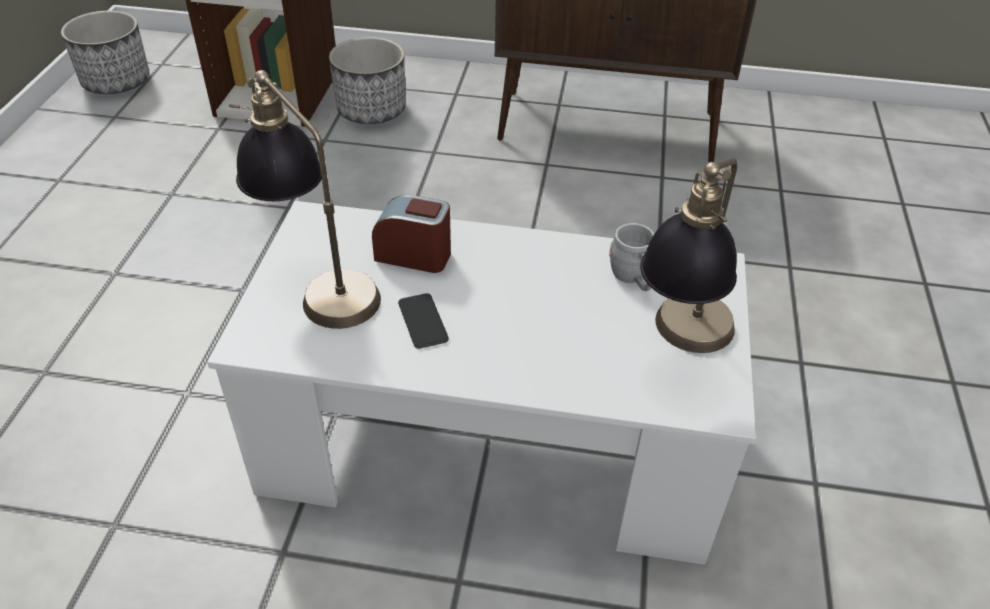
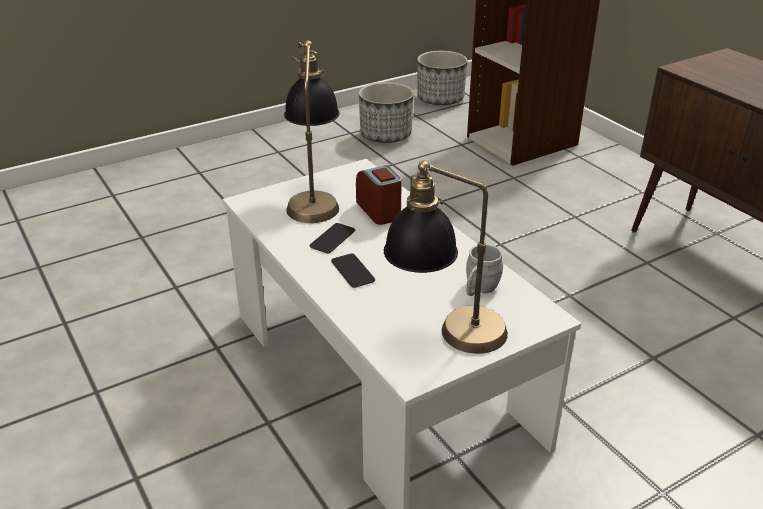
camera: 50 degrees right, 10 degrees down
(372, 110) = (567, 175): planter -> planter (386, 135)
(503, 343) = (353, 271): none -> phone

